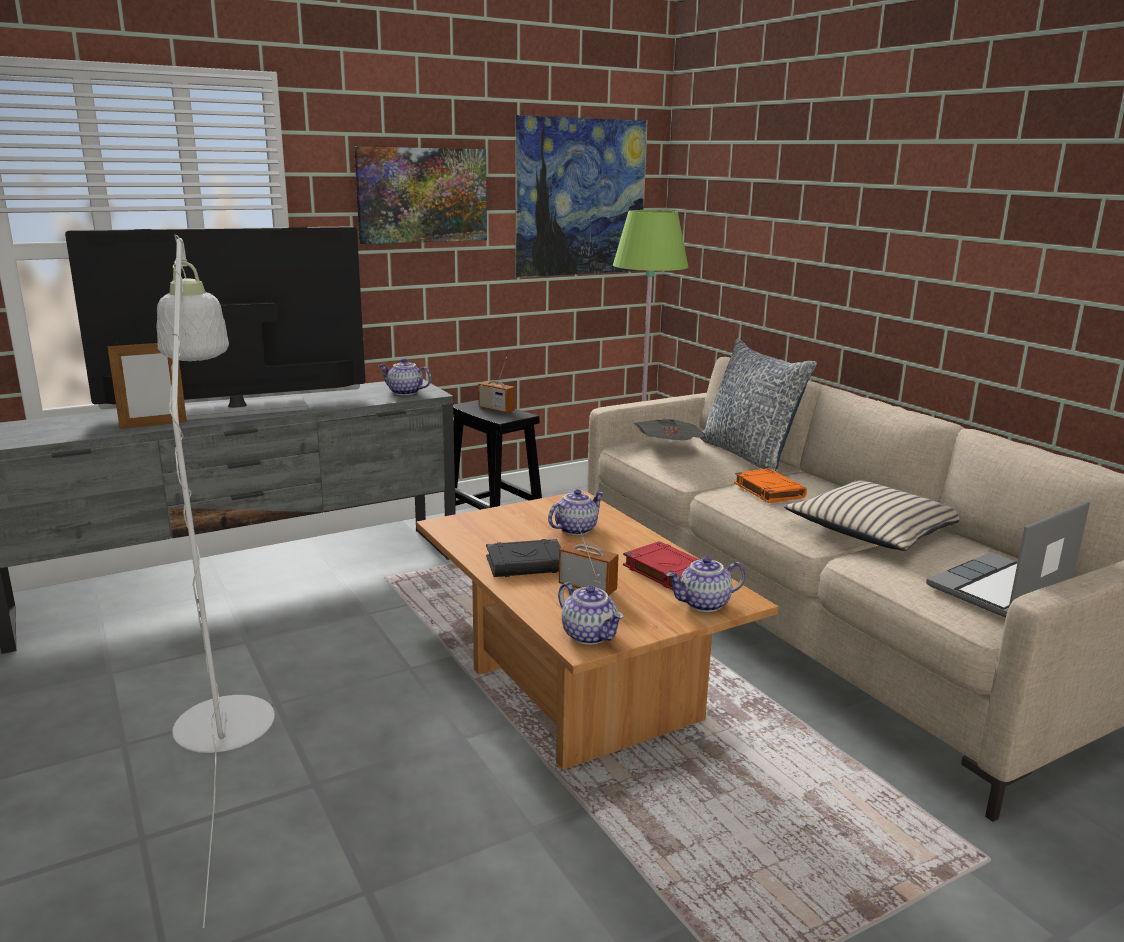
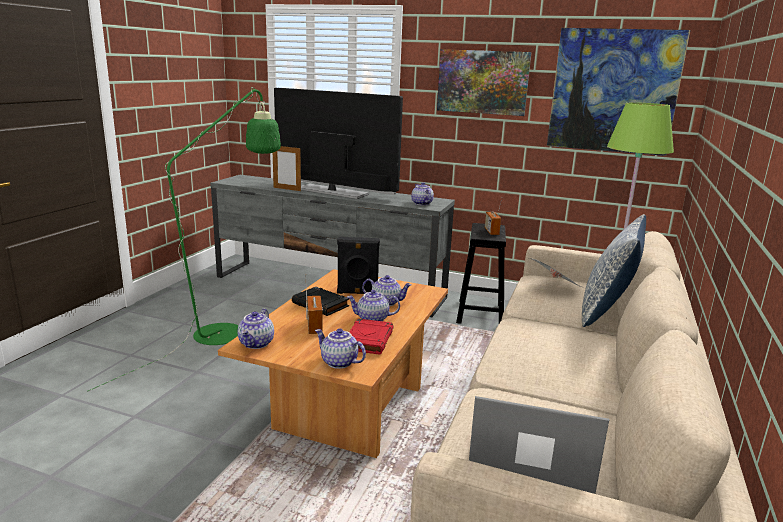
camera: 50 degrees right, 0 degrees up
(224, 708) = (229, 329): white floor lamp -> green floor lamp
(522, 534) = (357, 293): none -> black speaker
(612, 551) = (372, 319): none -> teapot
(768, 490) = (550, 333): orange book -> none
(874, 530) = (558, 388): beige pillow -> none

